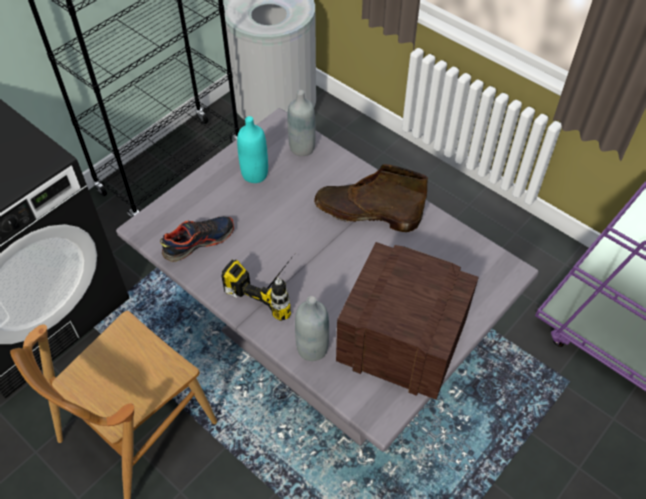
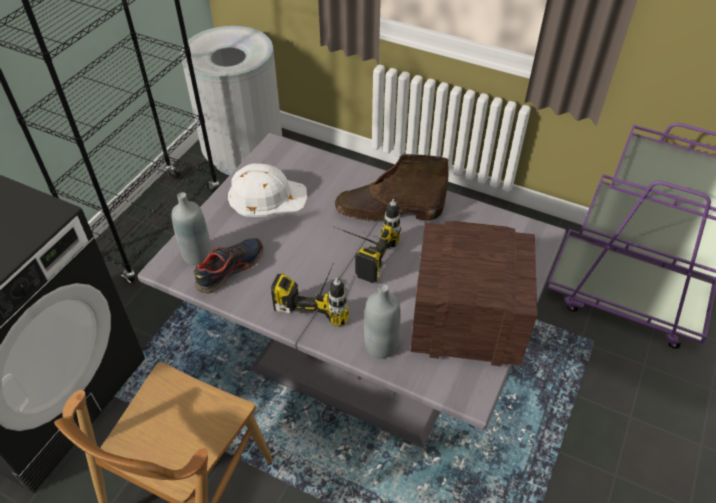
camera: 15 degrees left, 5 degrees down
(255, 174) = (266, 196): turquoise bottle -> white hard hat
(302, 148) = (305, 164): grey bottle -> grey bottle (197, 255)
(323, 250) = (358, 251): none -> power drill

